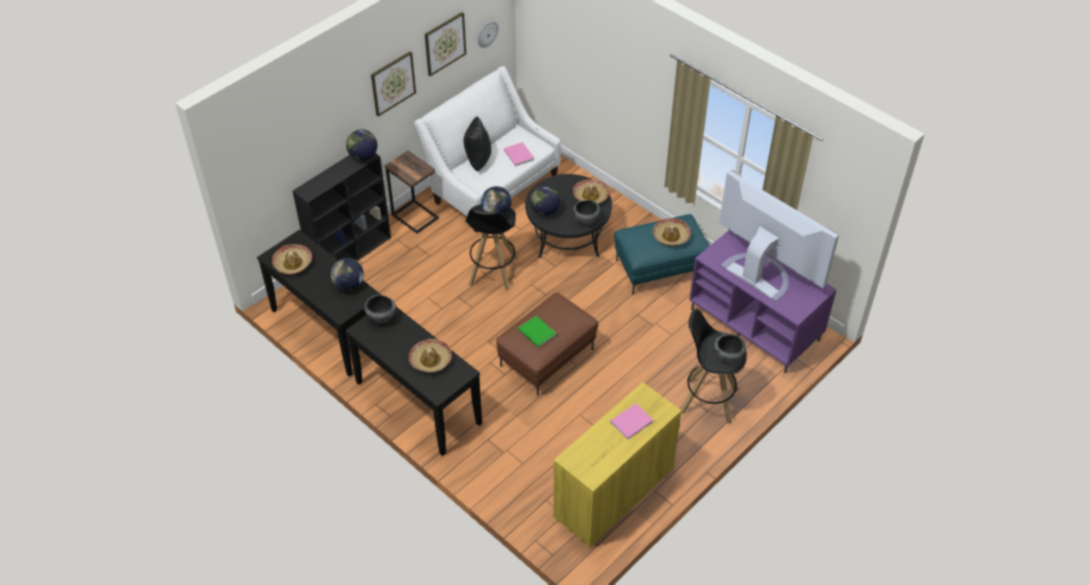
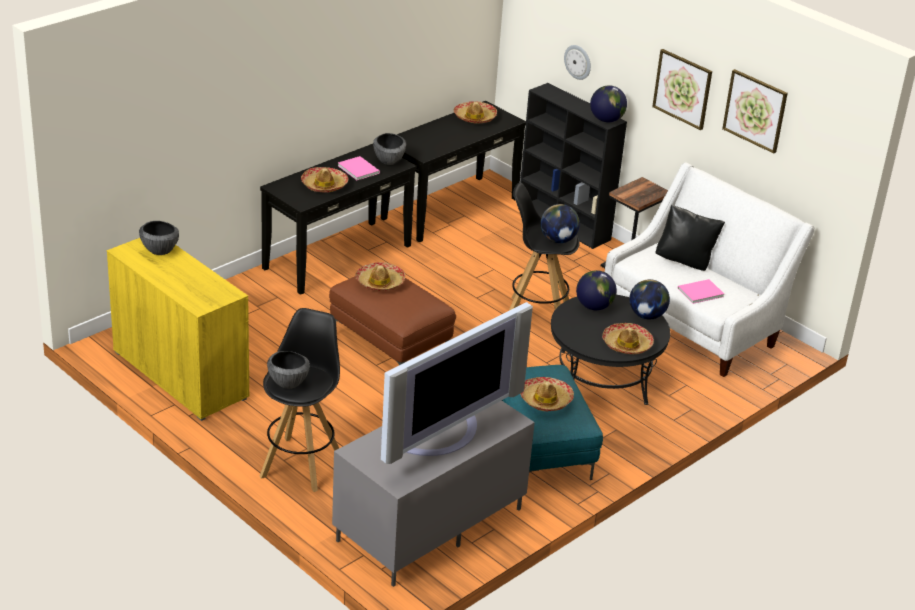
camera: 90 degrees right, 15 degrees down
(349, 285) = (440, 145): globe -> globe (647, 316)
(487, 33) = (813, 162): wall clock -> wall clock (578, 62)
(537, 333) = (380, 282): green book -> hat
(586, 220) = (577, 336): bowl -> bowl (160, 251)
(630, 422) = (191, 281): pink book -> pink book (358, 168)
(756, 324) = (429, 526): purple tv stand -> grey tv stand

